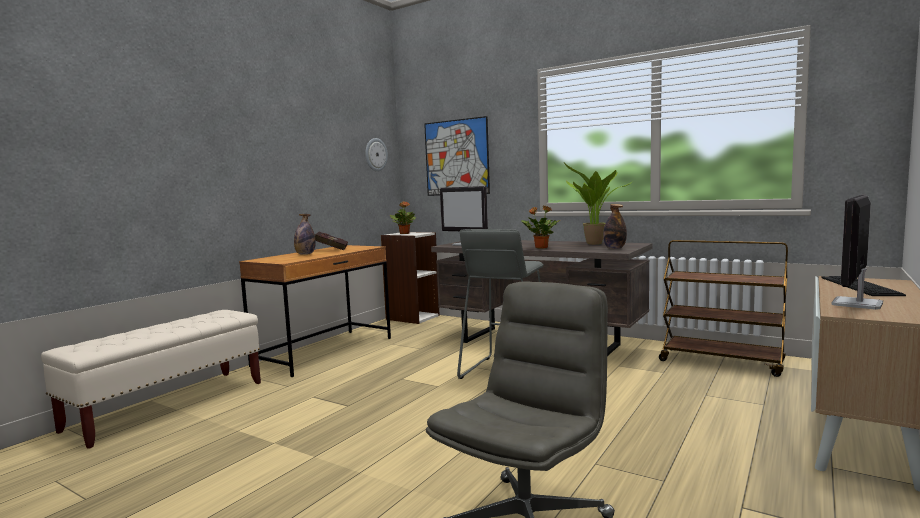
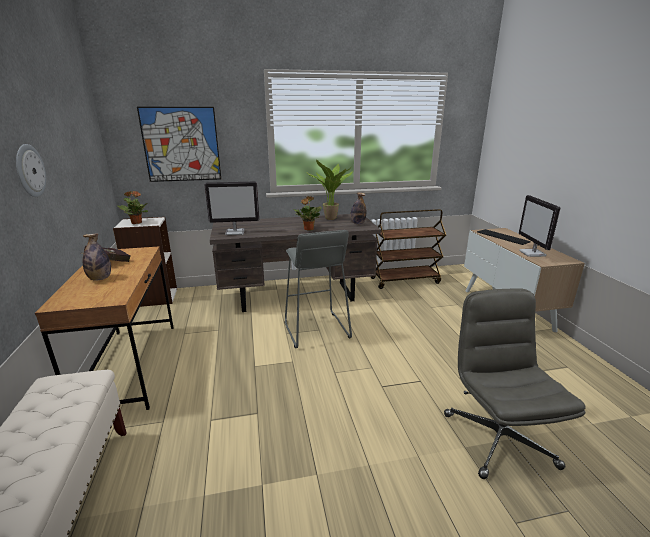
camera: 45 degrees left, 15 degrees up
(375, 154) = (90, 142): wall clock -> wall clock (29, 171)

